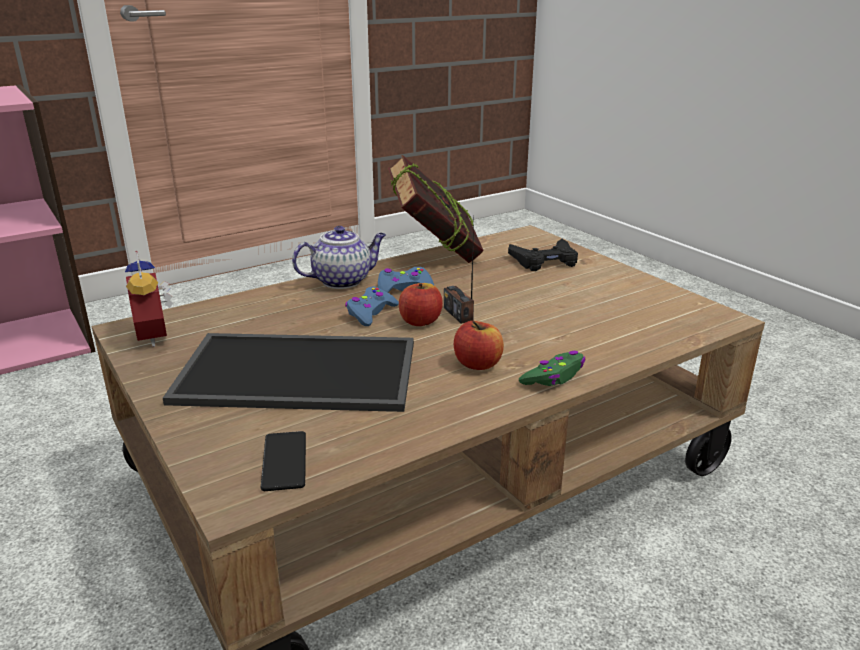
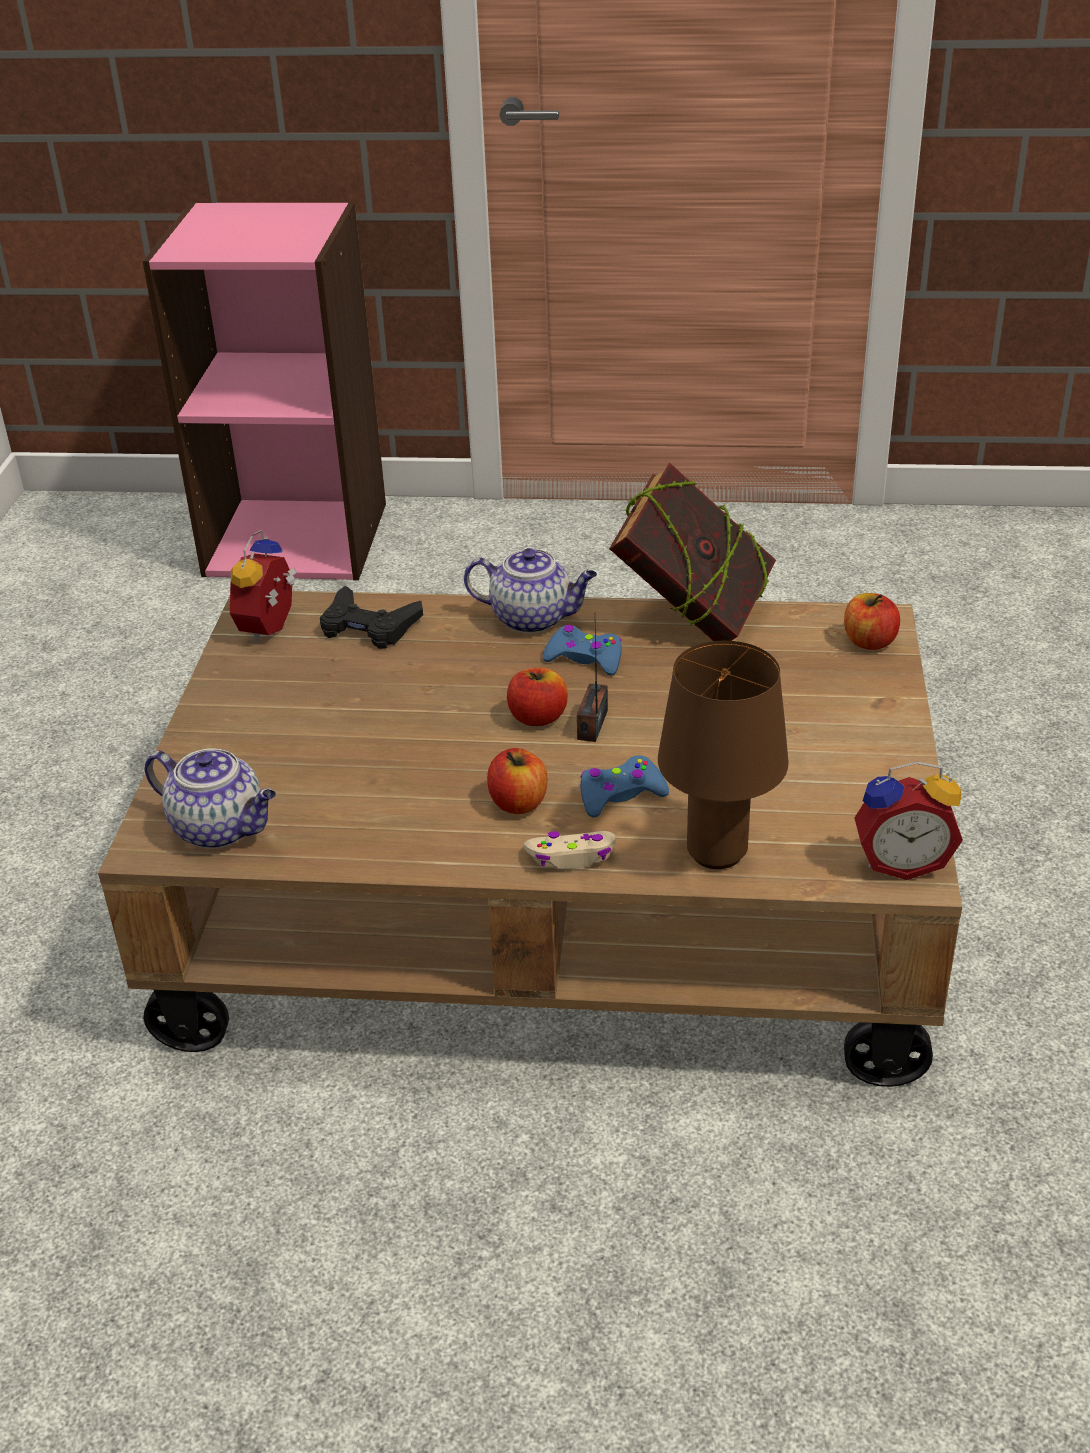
camera: 40 degrees right, 10 degrees up
(284, 461) = (221, 828): phone -> teapot
(294, 374) = (335, 734): tray -> none
(371, 313) = (502, 682): blue game controller -> blue game controller (620, 795)
(537, 242) = (869, 642): none -> apple
(544, 261) = (824, 681): black game controller -> black game controller (369, 626)
(553, 377) = (571, 857): green game controller -> beige game controller
(623, 343) = (718, 852): none -> brown table lamp
(709, 315) = (901, 861): none -> alarm clock

